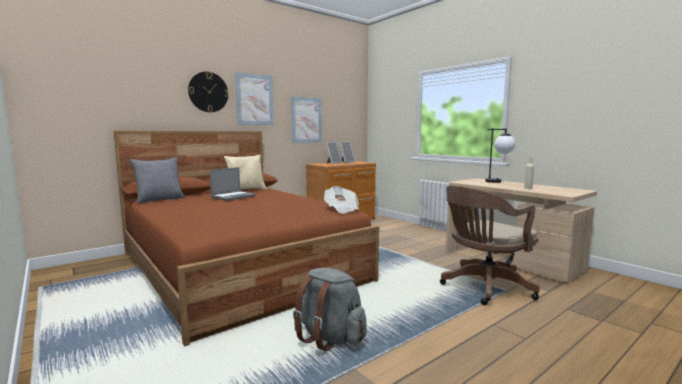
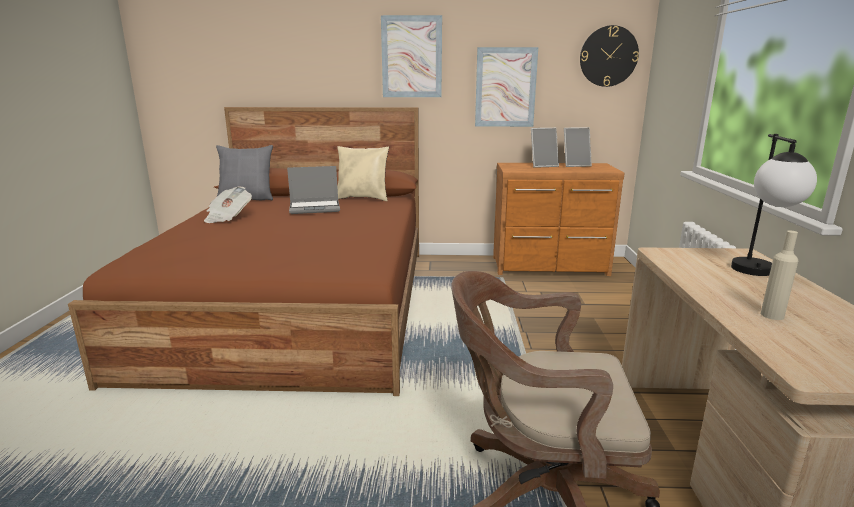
camera: 40 degrees right, 10 degrees up
(208, 92) = (340, 50): wall clock -> wall clock (608, 56)
(330, 338) = (189, 456): grey backpack -> none
(341, 209) = (359, 264): newspaper -> newspaper (228, 217)

